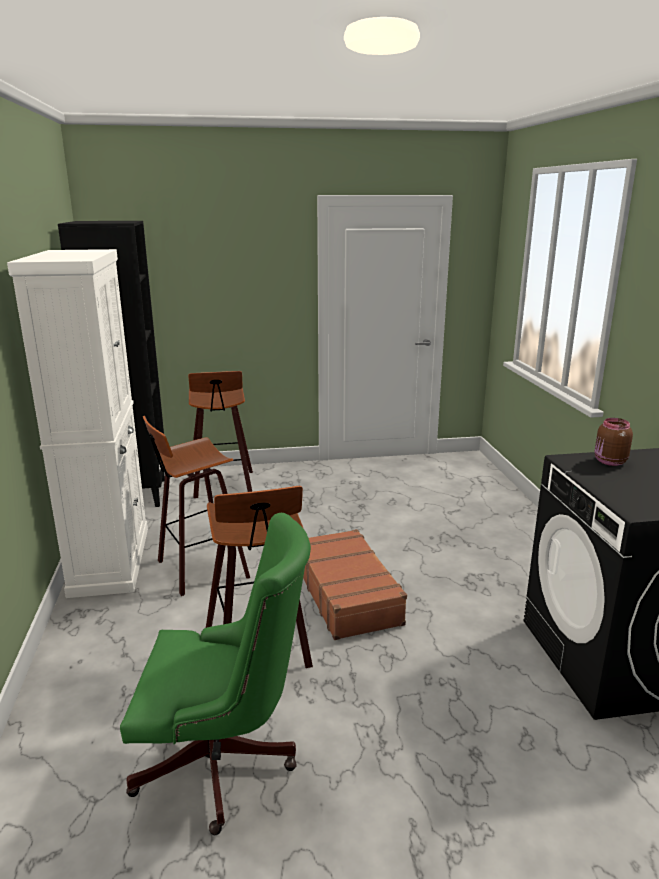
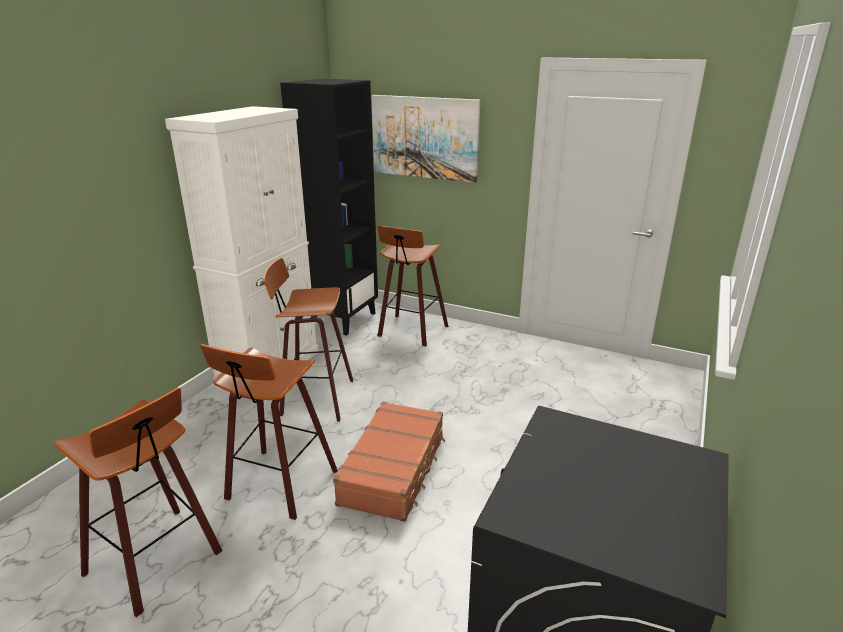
camera: 35 degrees right, 5 degrees up
(201, 279) = (424, 137): none -> picture
(225, 763) = (159, 562): green office chair -> stool
(609, 462) = (597, 441): brown jar -> none

